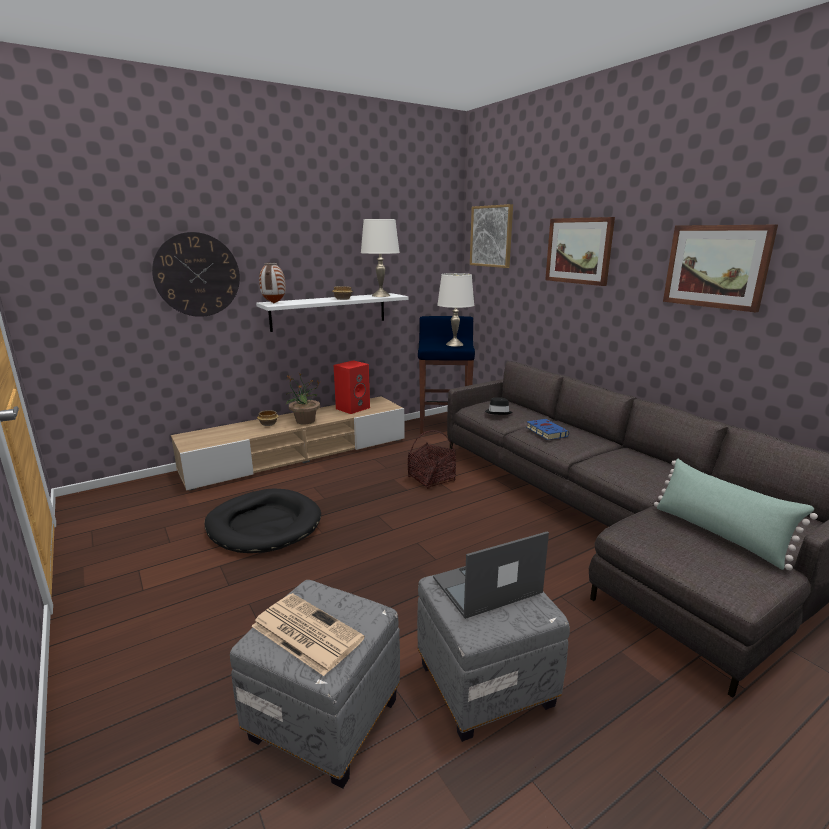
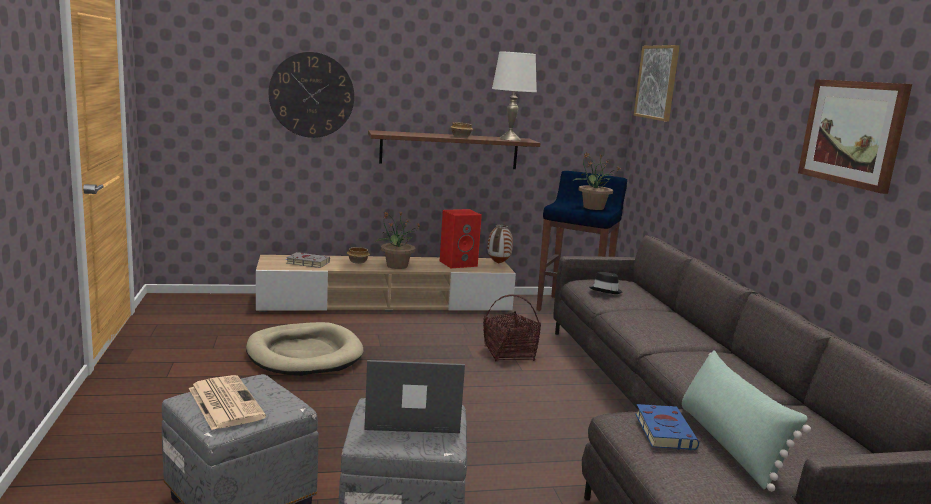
camera: 20 degrees right, 5 degrees down
(223, 434) = (306, 263): none -> grey book
(264, 525) = (304, 354): black dog bed -> beige dog bed
(274, 303) = (383, 132): vase -> vase (498, 263)
(329, 311) = (449, 150): white shelf -> brown shelf
(454, 344) = (592, 207): white table lamp -> potted plant
(545, 431) = (640, 317): blue book -> blue book (663, 430)
(579, 251) = (731, 105): picture -> none

